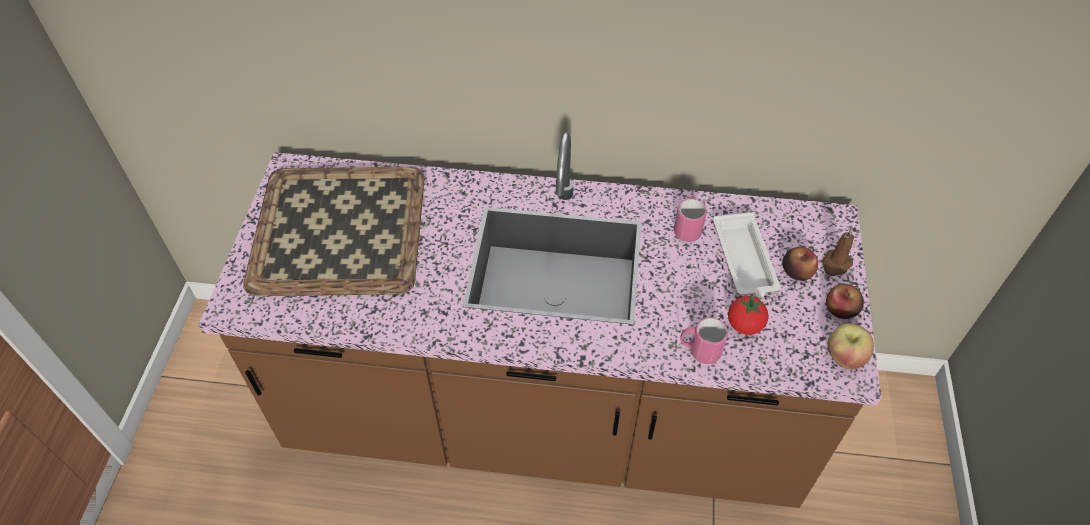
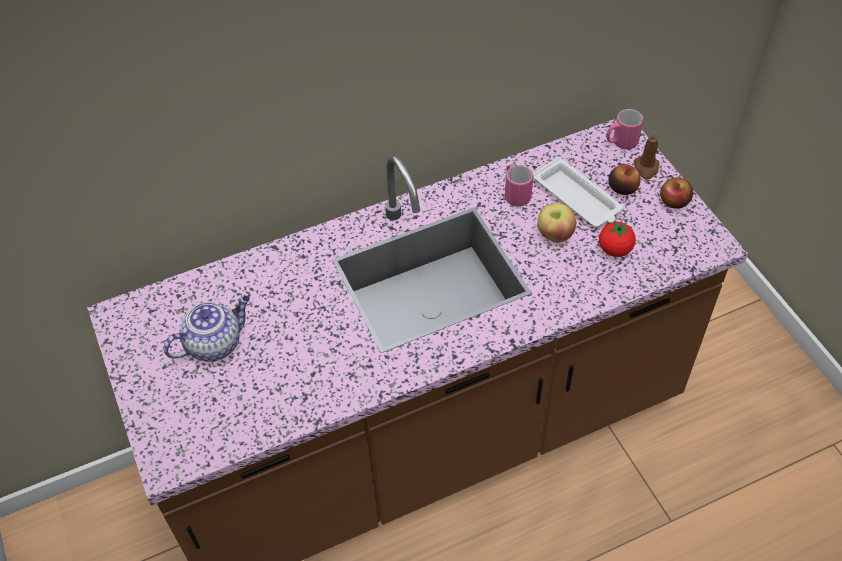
camera: 30 degrees left, 0 degrees up
(341, 229) = (215, 343): tray -> teapot
(699, 351) = (596, 287): pink mug -> pink mug (621, 143)
(844, 357) = (702, 236): apple -> apple (554, 234)

